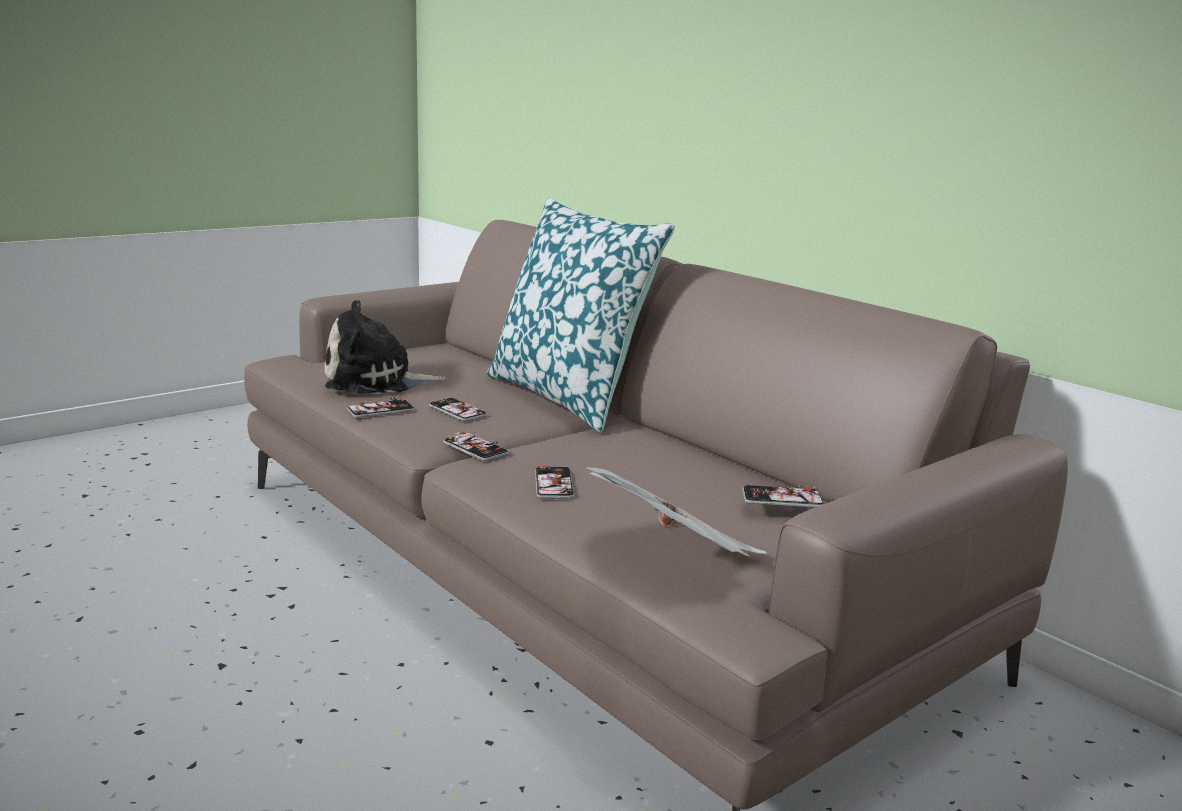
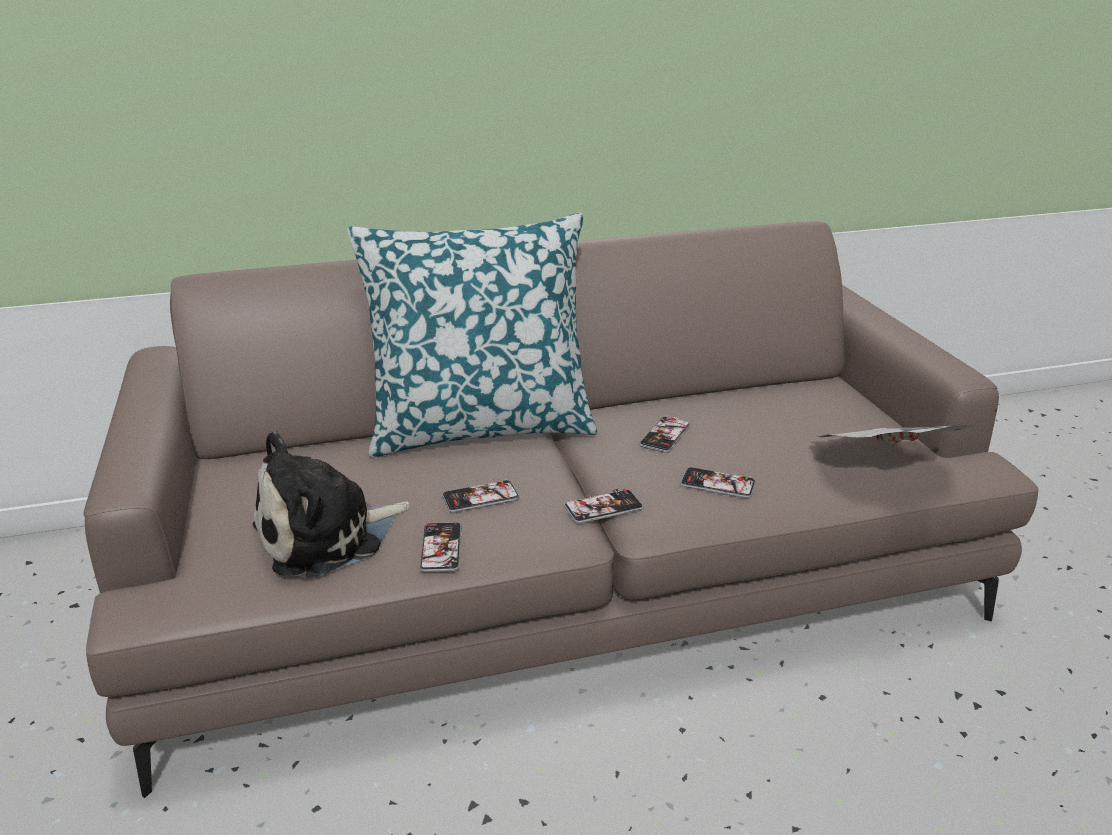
camera: 65 degrees left, 10 degrees up
(376, 382) = (327, 536): plush toy -> plush toy turned 45 degrees clockwise
(782, 498) = (805, 394): phone -> phone (665, 436)

